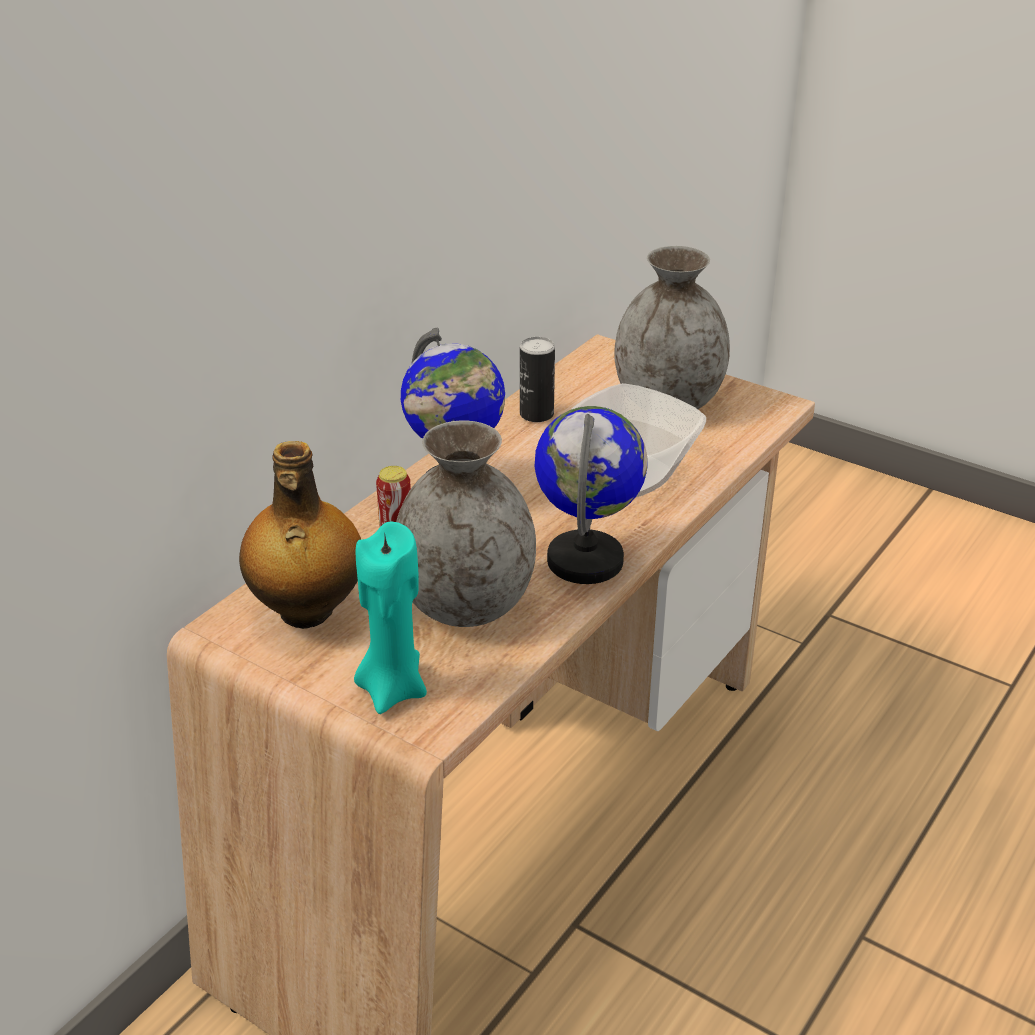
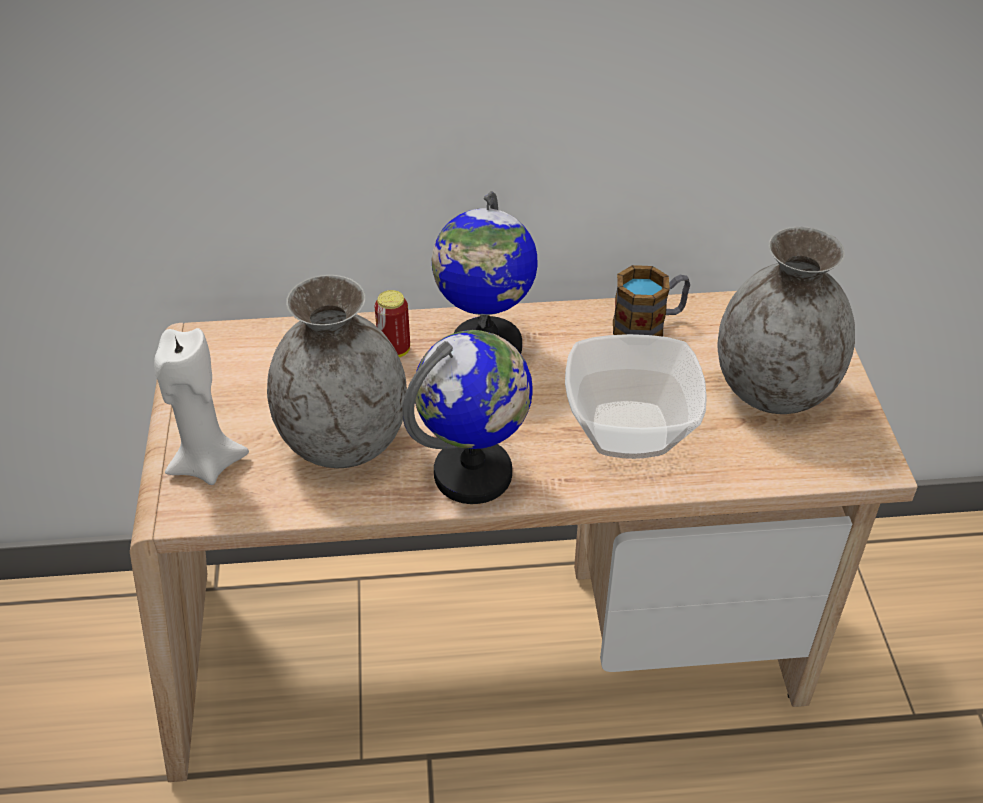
camera: 50 degrees right, 10 degrees up
(306, 612) = (253, 367): bottle -> none
(392, 689) = (207, 464): turquoise candle -> white candle
(536, 414) = (649, 325): can -> mug

